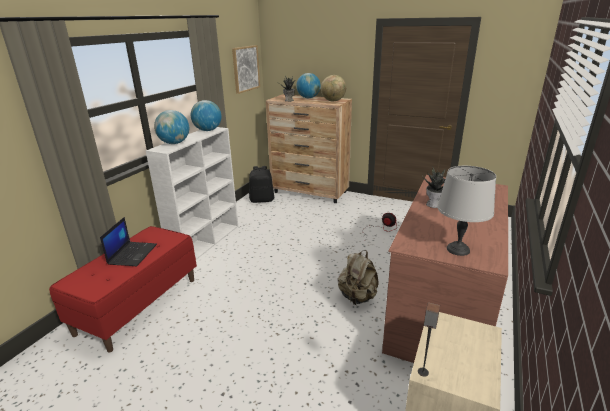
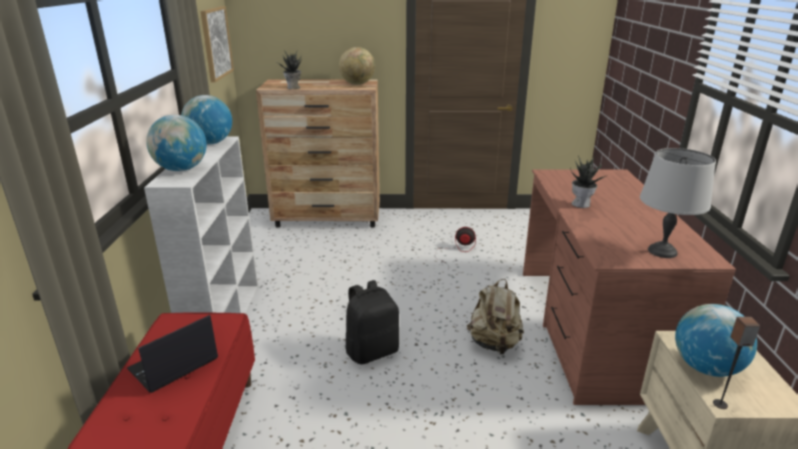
camera: 25 degrees left, 0 degrees up
(132, 254) = (173, 365): laptop -> laptop turned 120 degrees counterclockwise
(262, 200) = (265, 241): black backpack -> black backpack (372, 351)
(308, 98) = (316, 82): globe -> globe (706, 367)

